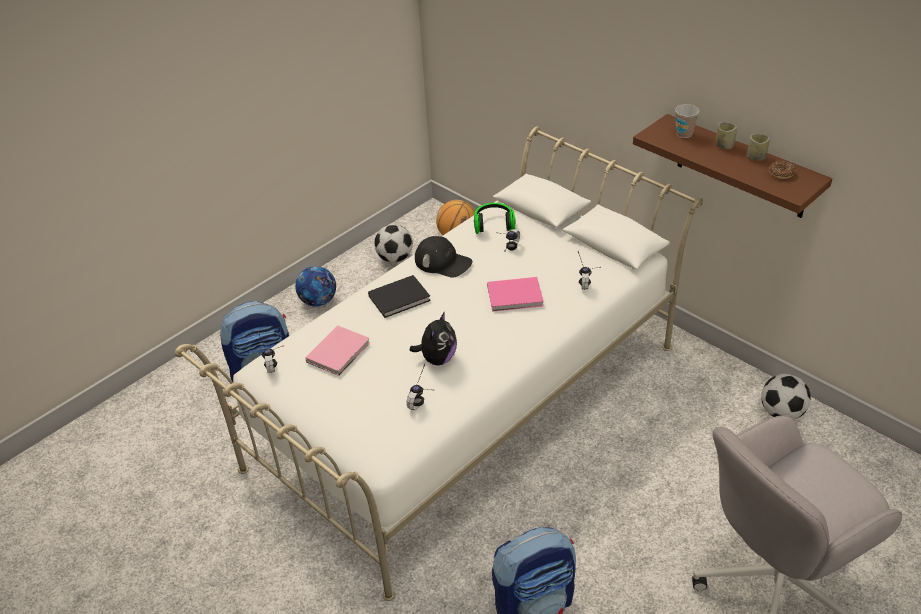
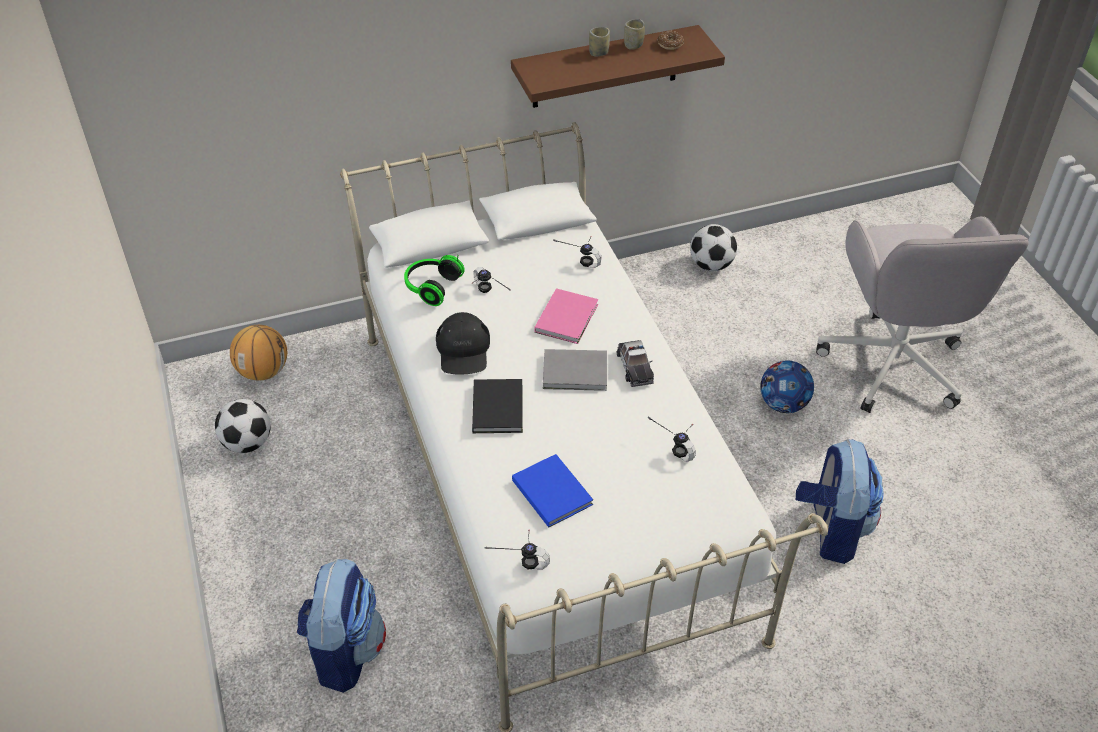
camera: 65 degrees left, 5 degrees up
(318, 301) = (259, 548): football -> football (783, 404)
(340, 351) = (552, 490): pink book -> blue book
(437, 358) = (621, 413): plush toy -> none
(443, 262) = (463, 350): black cap -> black cap turned 120 degrees clockwise
(461, 322) = (577, 373): none -> grey book
(490, 348) = (634, 367): none -> toy car
(684, 134) = (557, 65): cup -> none

